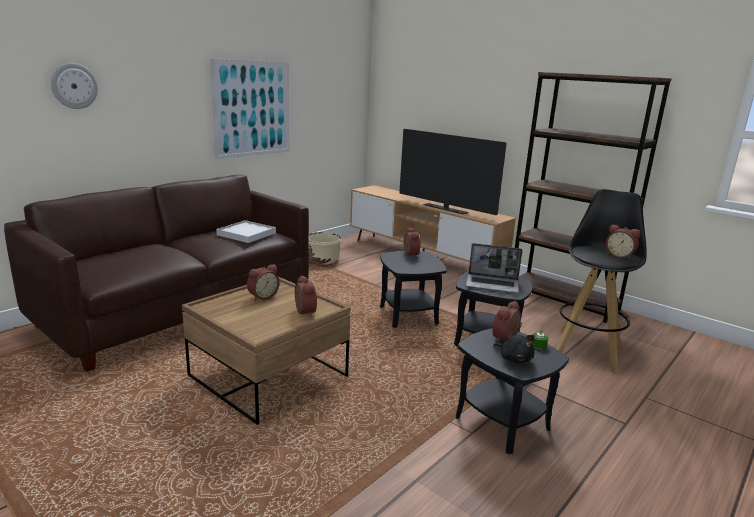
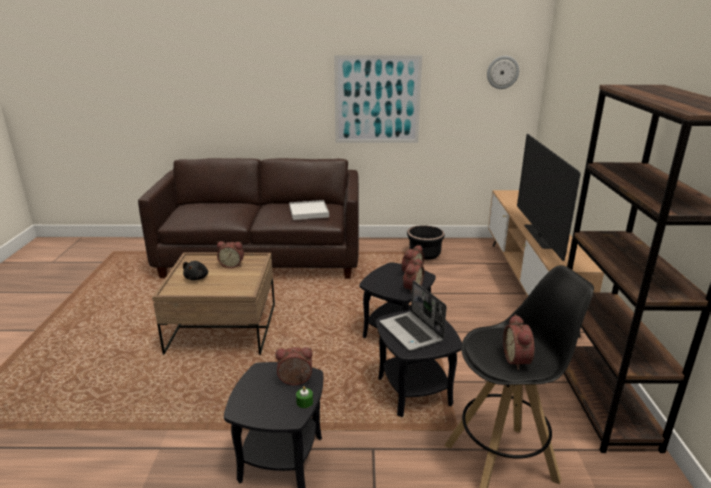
camera: 50 degrees right, 5 degrees up
(74, 86) = (221, 80): wall clock -> wall clock (502, 72)
(303, 312) = (226, 287): alarm clock -> alarm clock (411, 288)
(322, 260) = (424, 254): beige planter -> black planter
(514, 359) = (259, 399): black plush toy -> black plush toy (197, 278)

